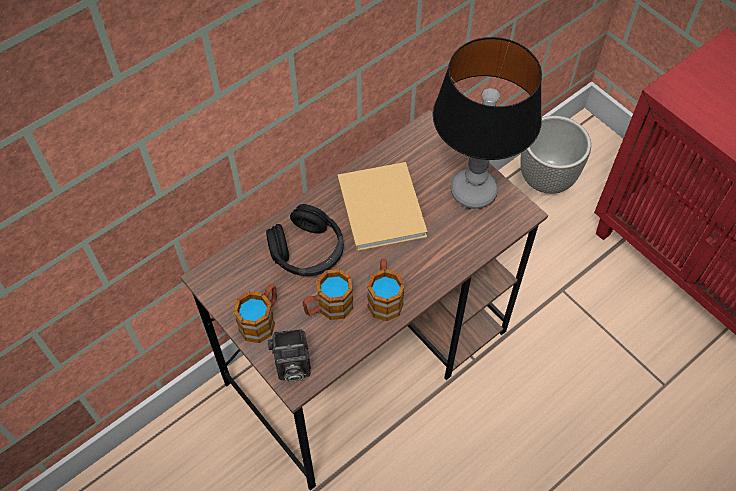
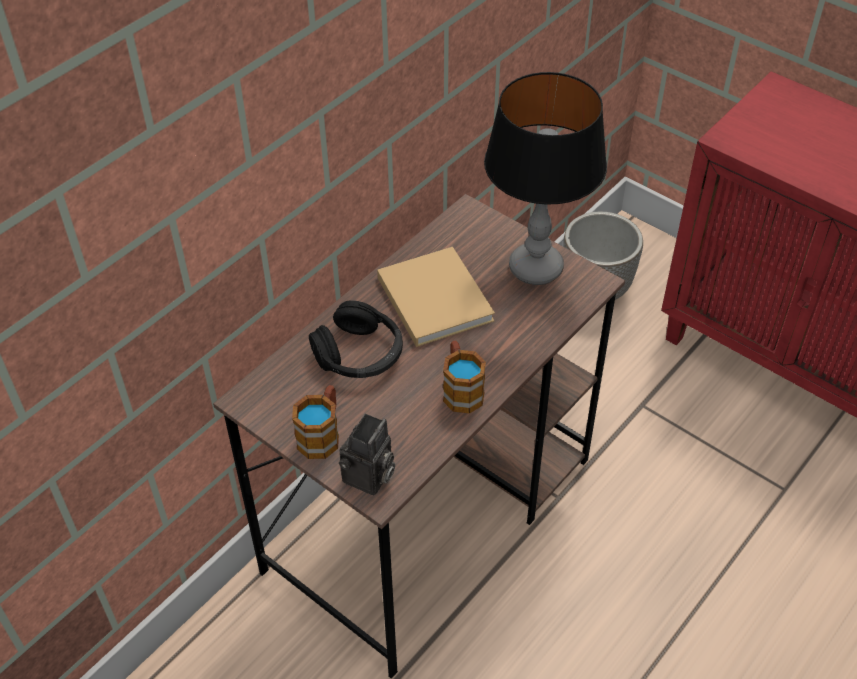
camera: 10 degrees left, 10 degrees down
(291, 367) = (369, 478): camera -> camera turned 45 degrees counterclockwise
(328, 307) = (398, 409): mug -> none

